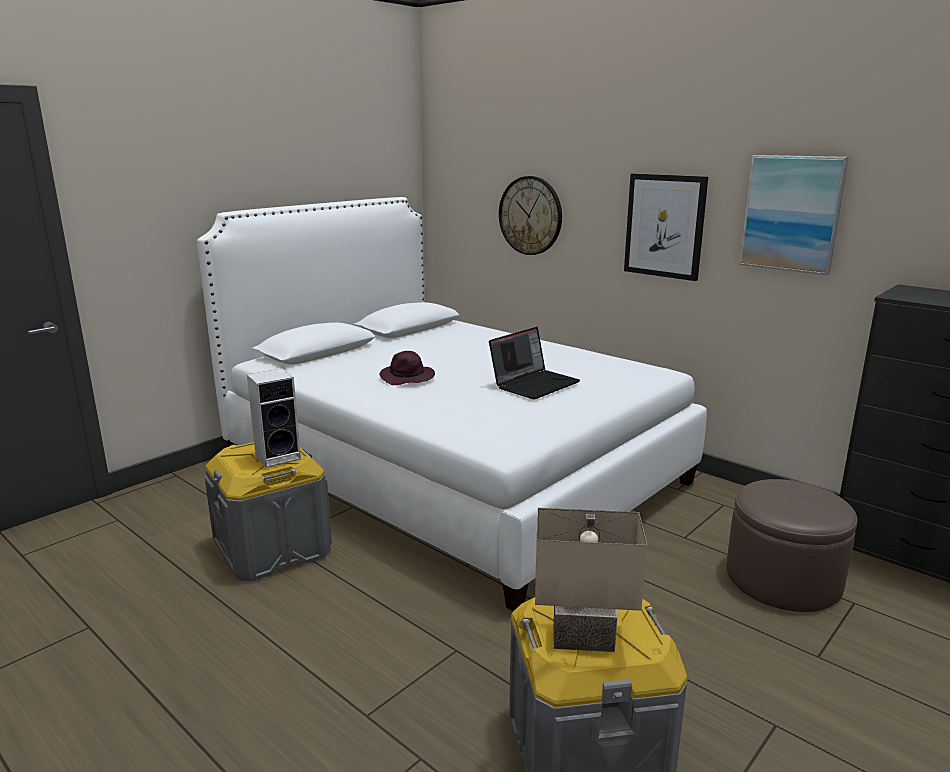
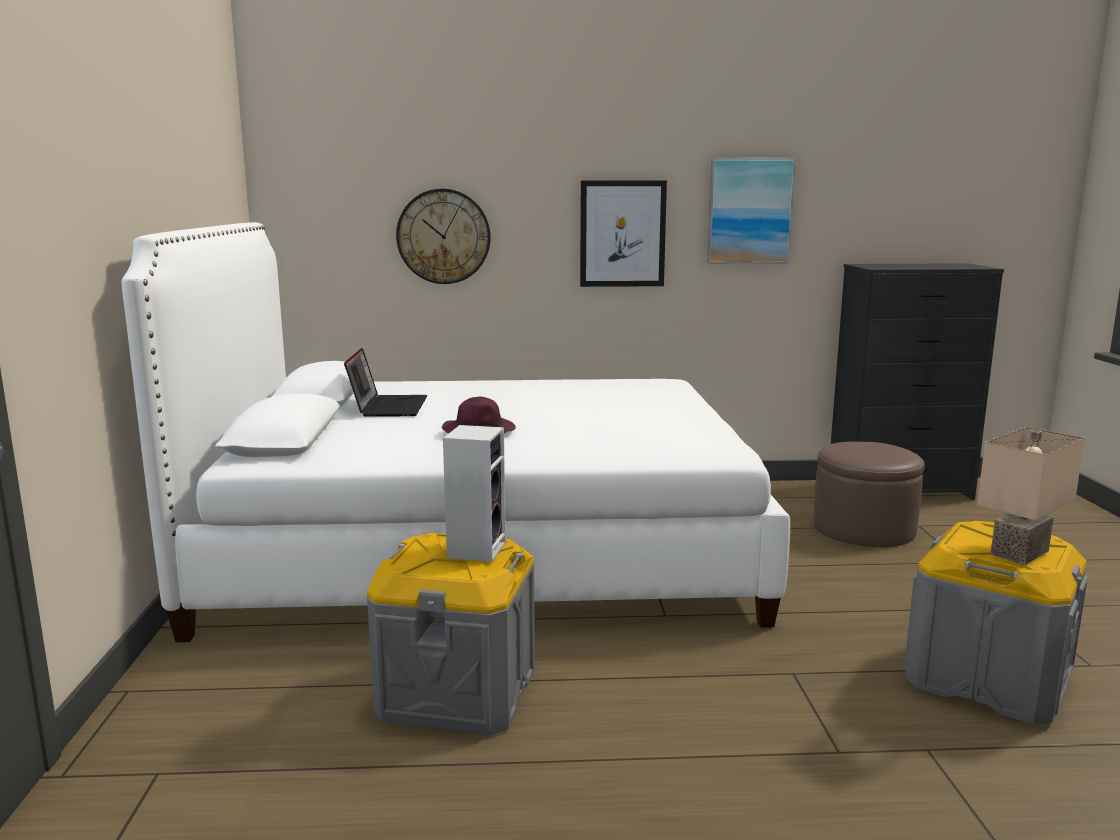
camera: 45 degrees left, 5 degrees down
(534, 384) = (608, 408): laptop -> laptop (388, 407)

